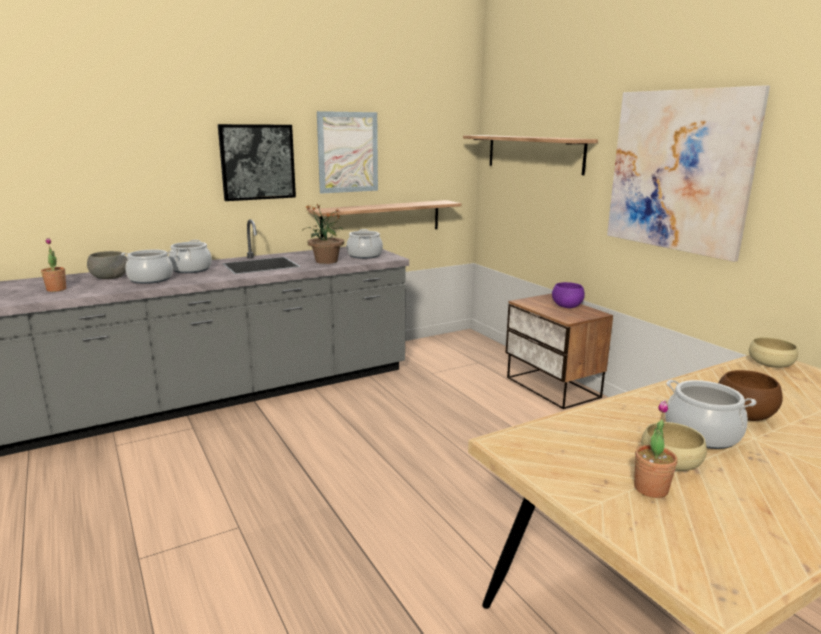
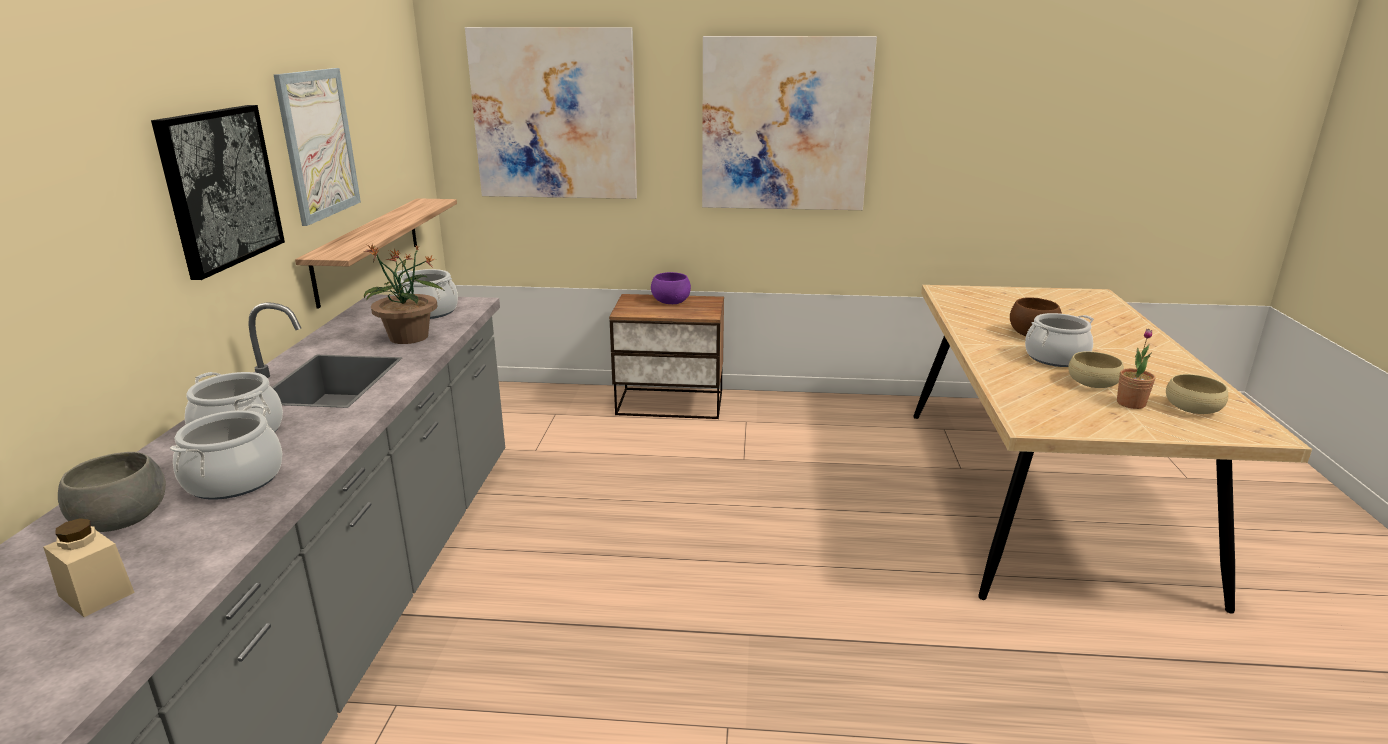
camera: 55 degrees left, 5 degrees up
(56, 289) = (96, 594): potted plant -> beige jar
(534, 153) = (554, 115): shelf -> picture
(770, 363) = (949, 293): beige bowl -> beige bowl (1192, 408)

